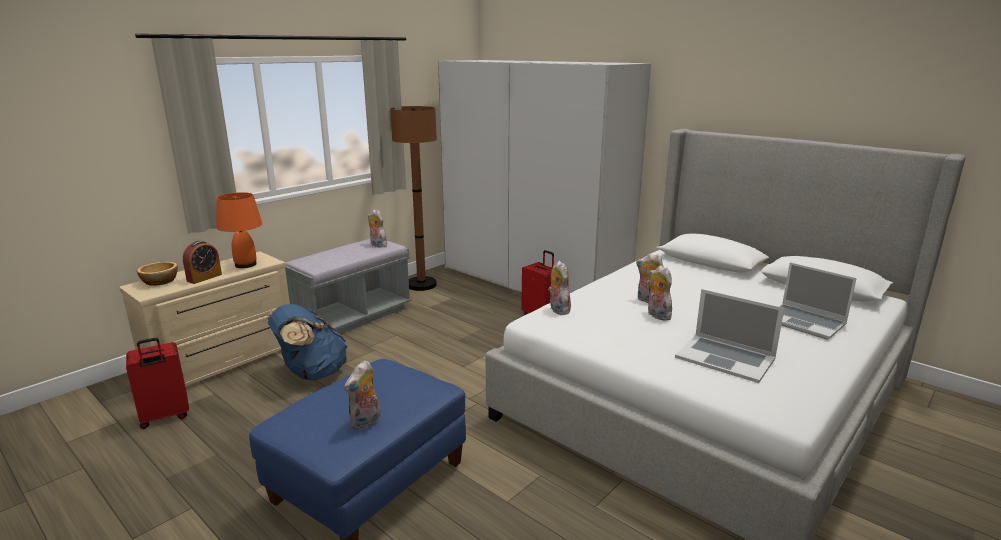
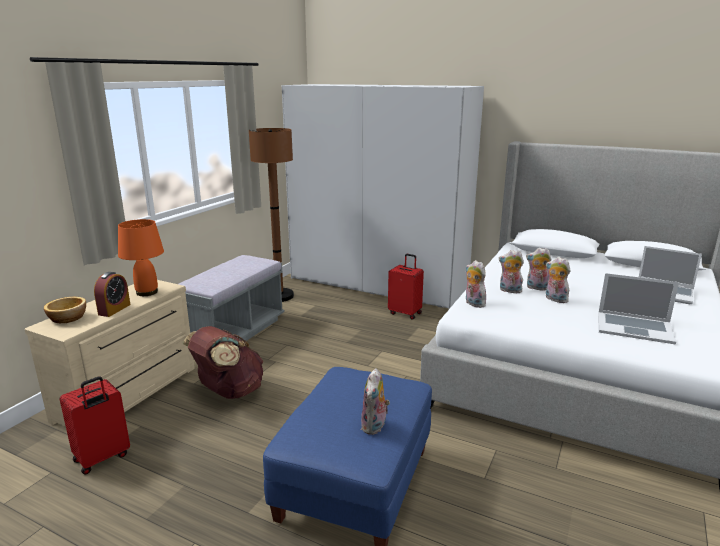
camera: 15 degrees left, 0 degrees up
(311, 373) = (229, 392): blue backpack -> brown backpack
(377, 245) = (252, 262): plush toy -> plush toy (509, 291)

